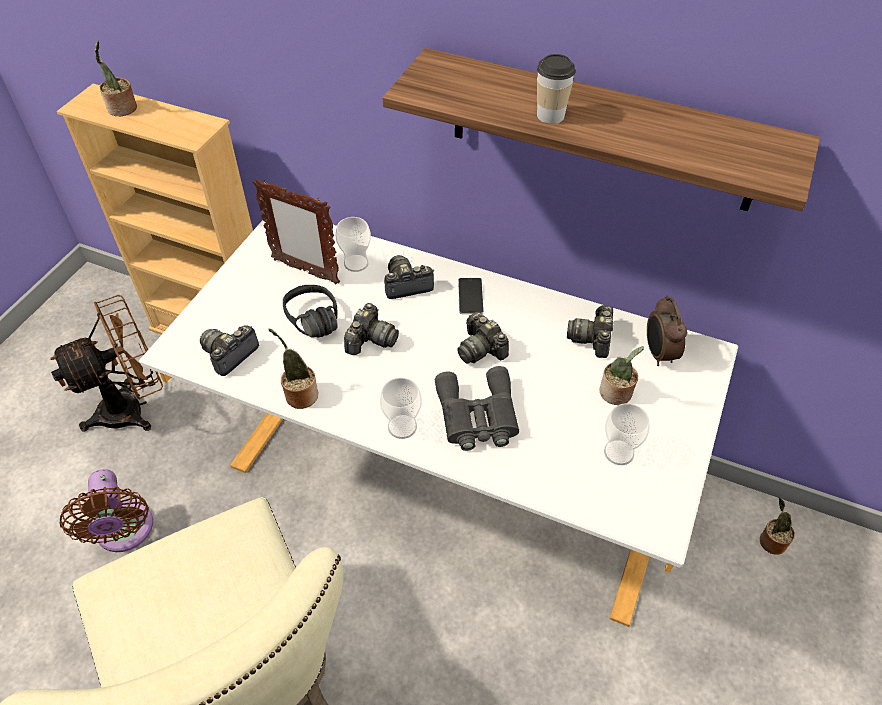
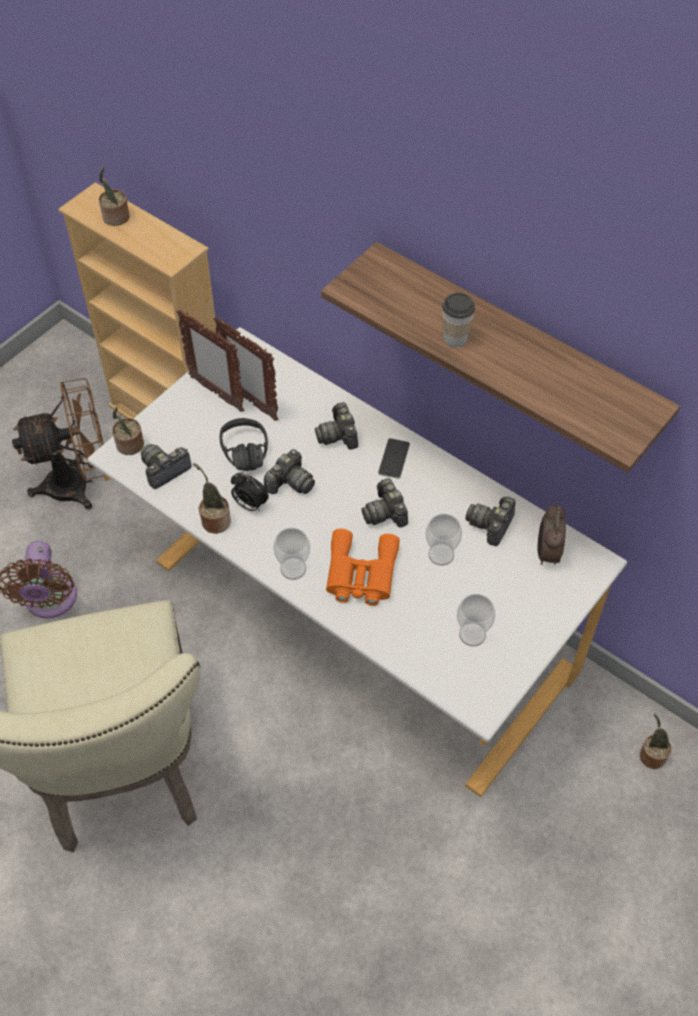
camera: 15 degrees right, 5 degrees up
(266, 270) = (216, 393): none -> picture frame
(334, 371) = (250, 505): none -> alarm clock
(356, 263) = (299, 403): cup -> cup (441, 555)
(406, 285) = (338, 435): camera -> camera turned 105 degrees counterclockwise
(477, 416) = (360, 574): grey binoculars -> orange binoculars
(616, 394) = (492, 582): potted plant -> potted plant (129, 446)

